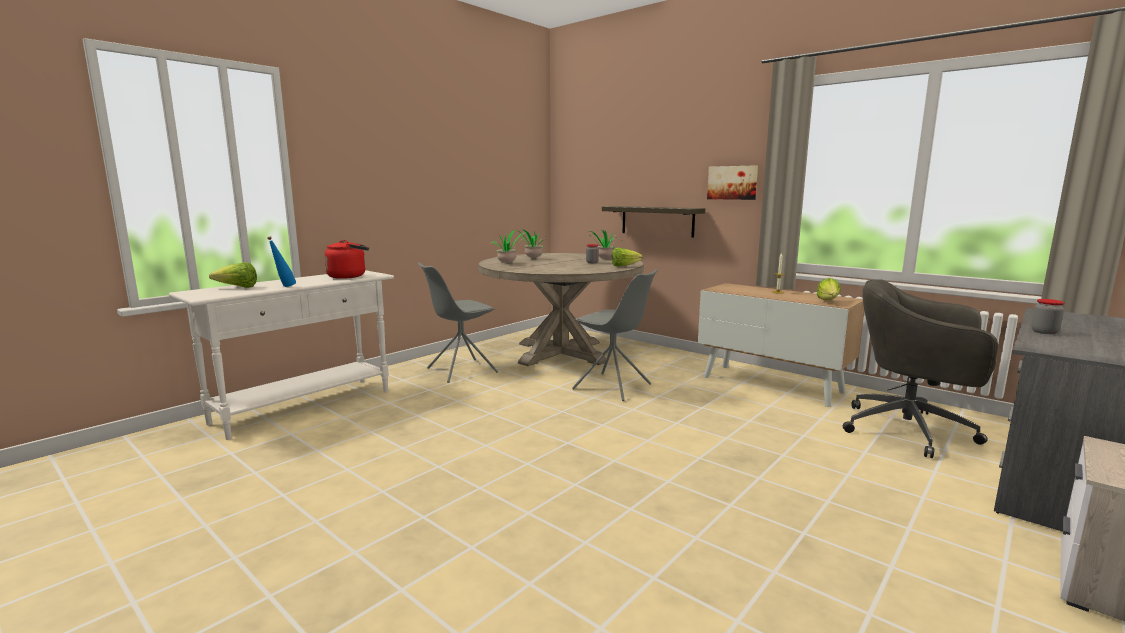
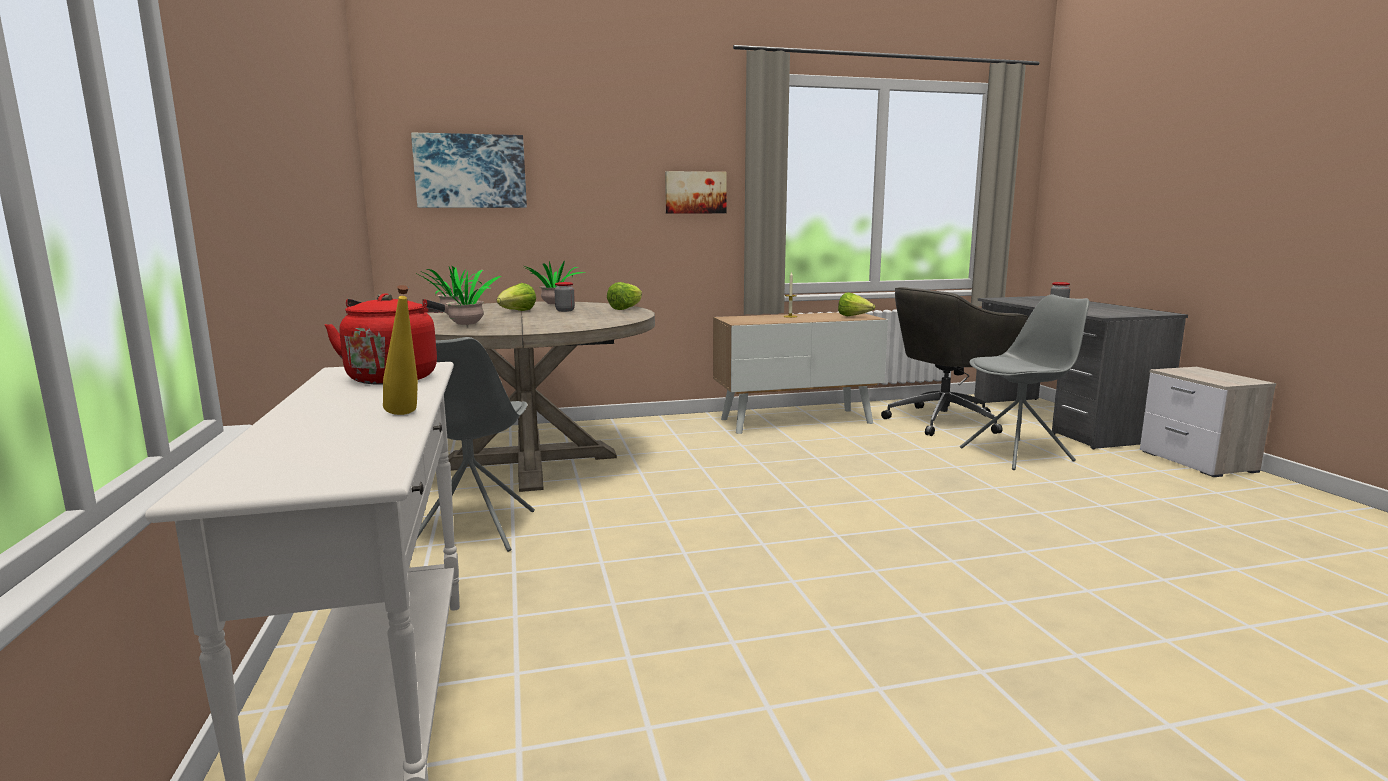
camera: 55 degrees left, 0 degrees up
(238, 288) = (301, 444): lettuce -> lettuce (517, 312)
(284, 287) = (406, 415): blue bottle -> yellow bottle
(596, 171) = (470, 171): none -> picture
(613, 387) = (702, 472): grey chair -> grey chair (1017, 454)
(657, 221) = (590, 246): shelf -> none

